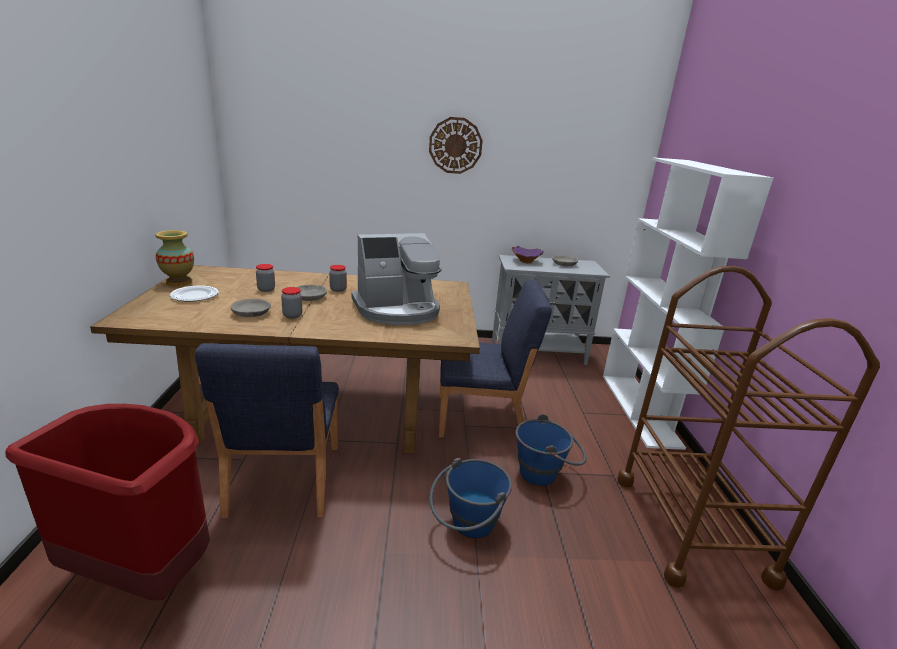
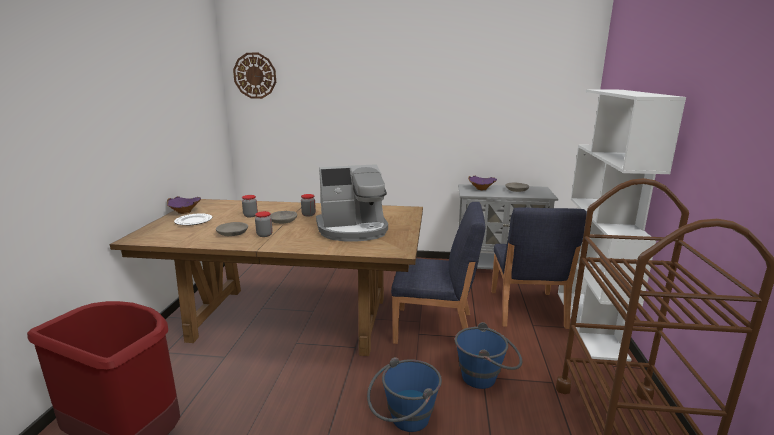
camera: 10 degrees right, 5 degrees down
(178, 282) = (185, 211): vase -> purple bowl
(284, 480) = (254, 374): blue chair -> blue chair (527, 309)
(455, 145) = (415, 92): wall clock -> wall clock (255, 75)

